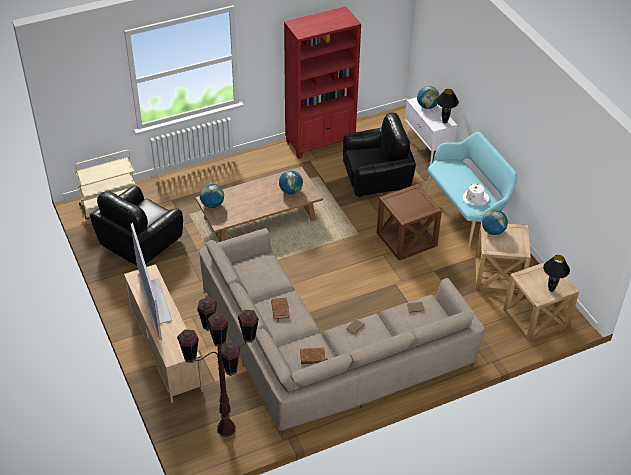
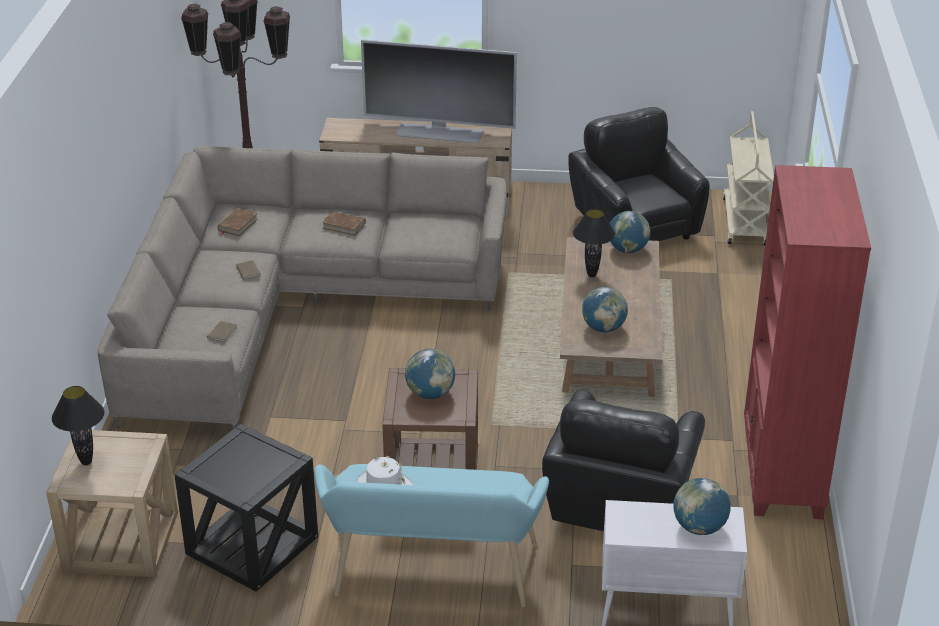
camera: 120 degrees right, 10 degrees down
(445, 122) = (625, 529): black table lamp -> black table lamp (591, 275)
(493, 231) = (276, 460): globe -> globe (430, 393)
(498, 275) = (252, 545): beige side table -> black side table

